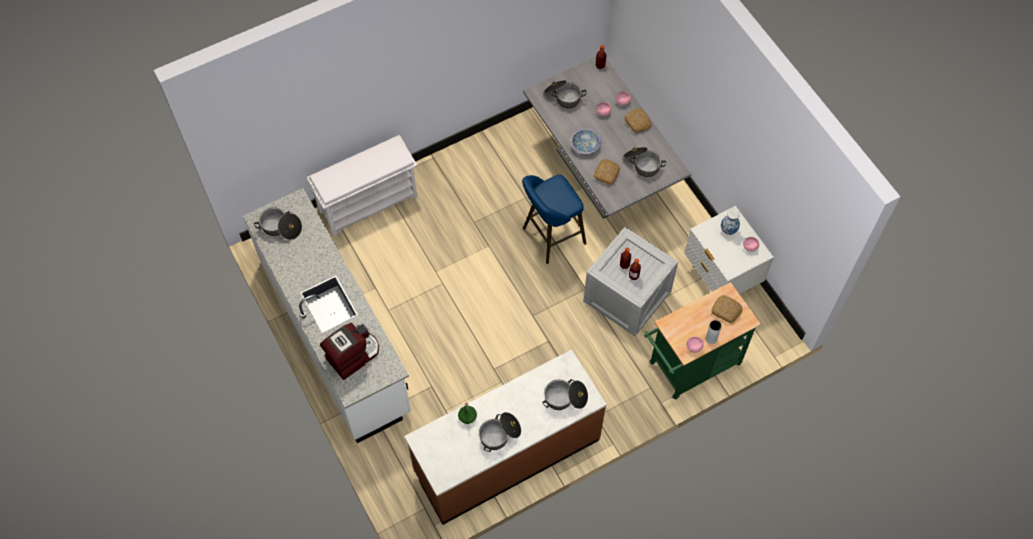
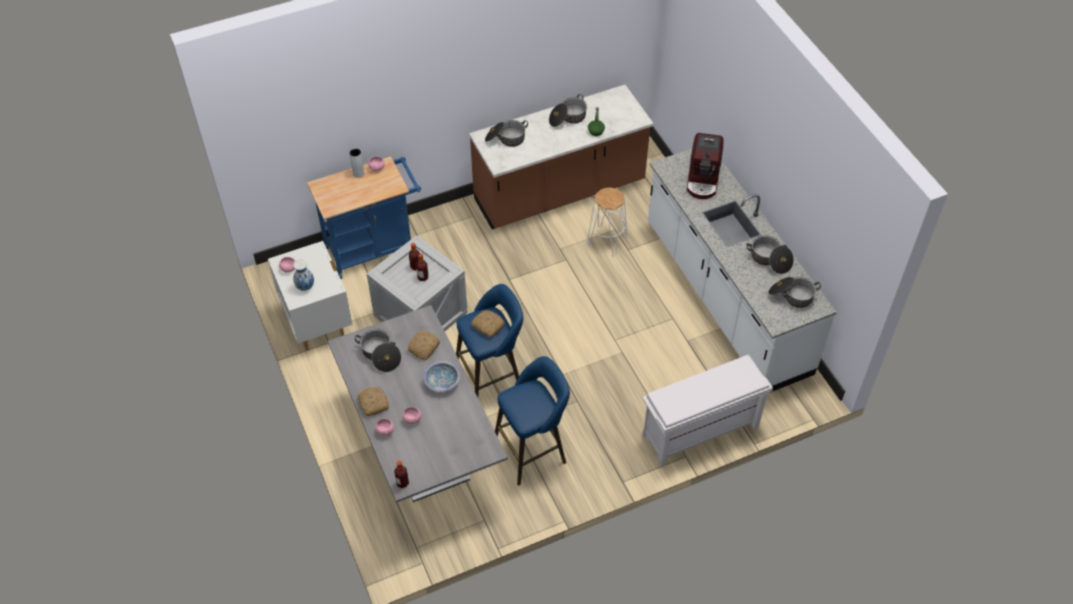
camera: 175 degrees left, 10 degrees down
(353, 355) = (703, 180): coffee machine -> coffee machine turned 45 degrees counterclockwise
(454, 395) = (606, 241): none -> white stool
(508, 177) = (533, 450): none -> blue stool
(563, 97) = (457, 443): cooking pot -> cooking pot (769, 260)
(689, 367) = (374, 248): green cart -> blue cart
(726, 311) = (336, 194): bread -> bread (487, 326)

